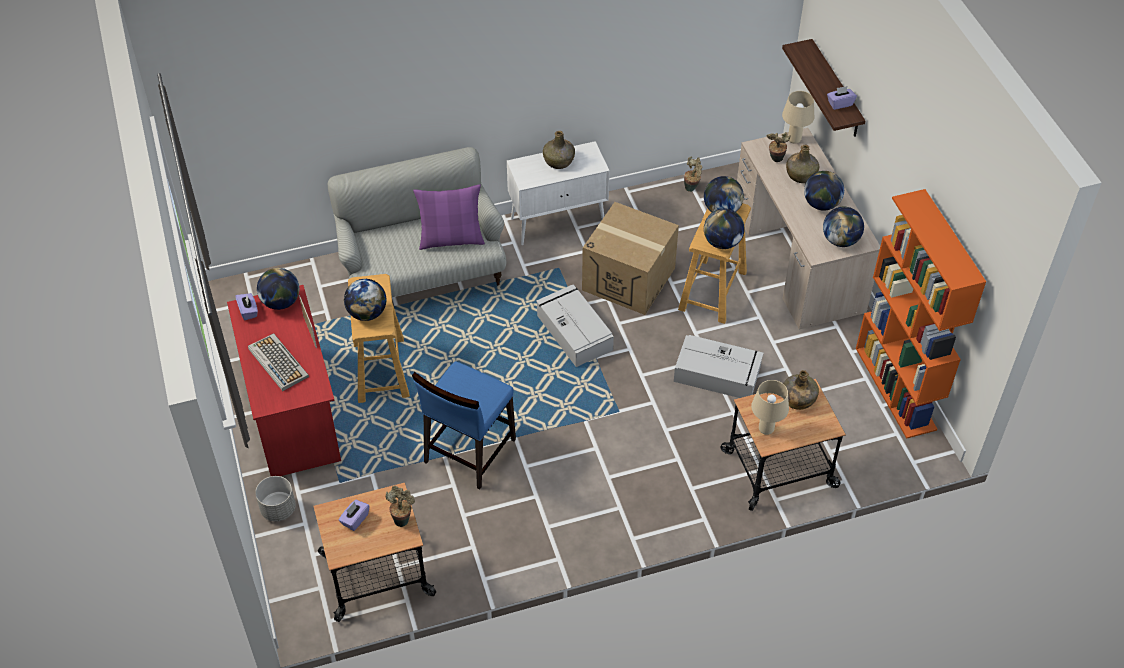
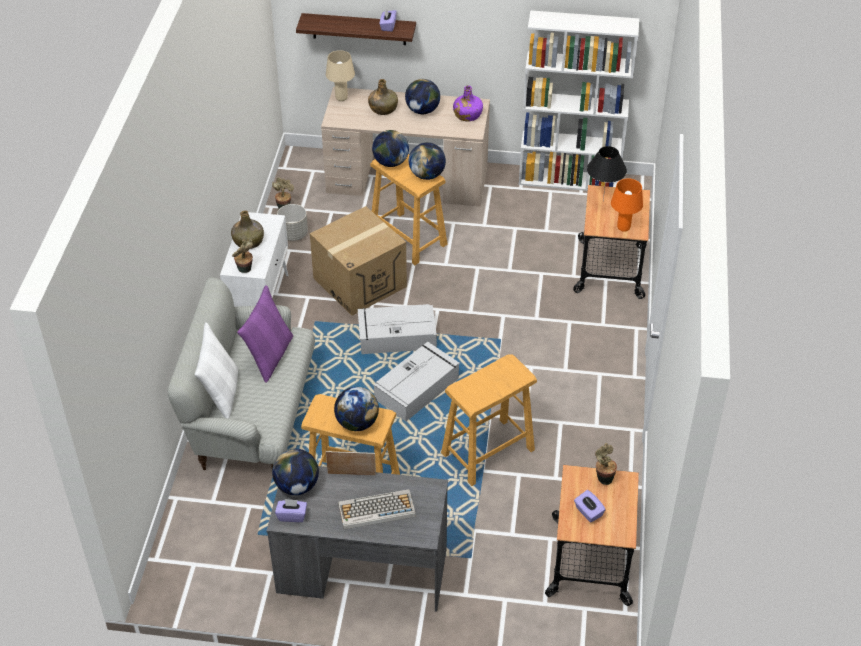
camera: 65 degrees left, 5 degrees down
(278, 509) = (477, 616): grey planter -> grey planter (293, 234)
(292, 411) = (362, 571): red desk -> grey desk
(392, 227) = (221, 393): none -> white pillow
(468, 451) = (487, 451): blue chair -> beige stool
(718, 374) = (498, 267): grey storage box -> grey storage box (418, 388)
(765, 429) = (623, 228): beige table lamp -> orange table lamp
(775, 159) = (355, 115): potted plant -> potted plant (245, 270)
(797, 399) = (603, 201): green bottle -> black table lamp
(840, 240) = (467, 115): globe -> purple bottle
(896, 388) = (569, 179): orange bookcase -> white bookcase

